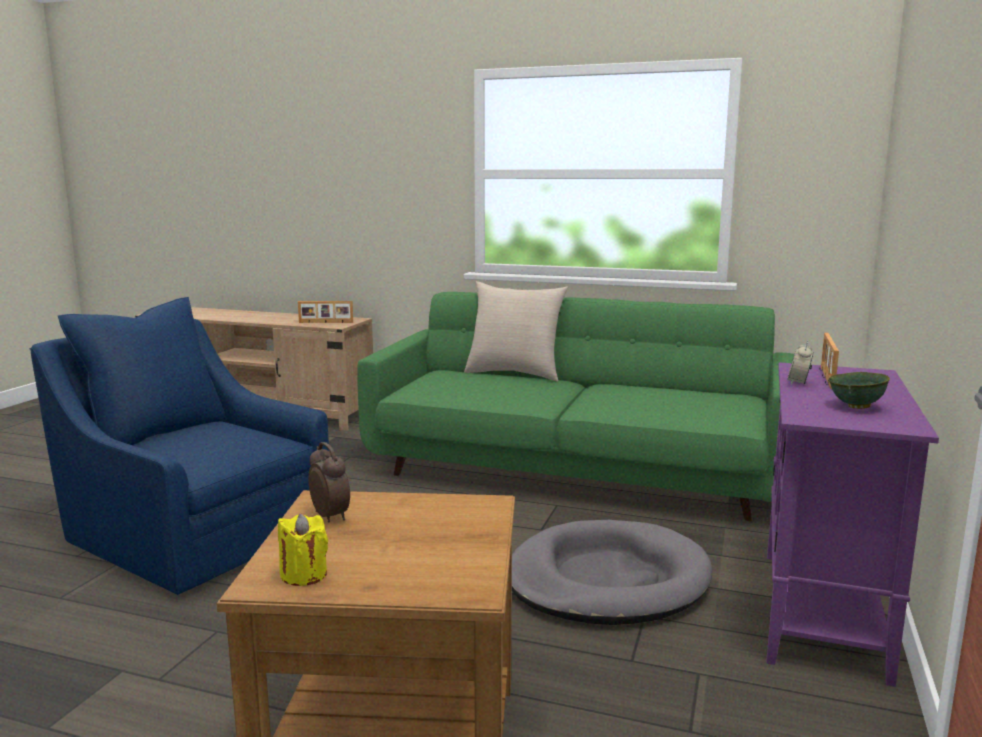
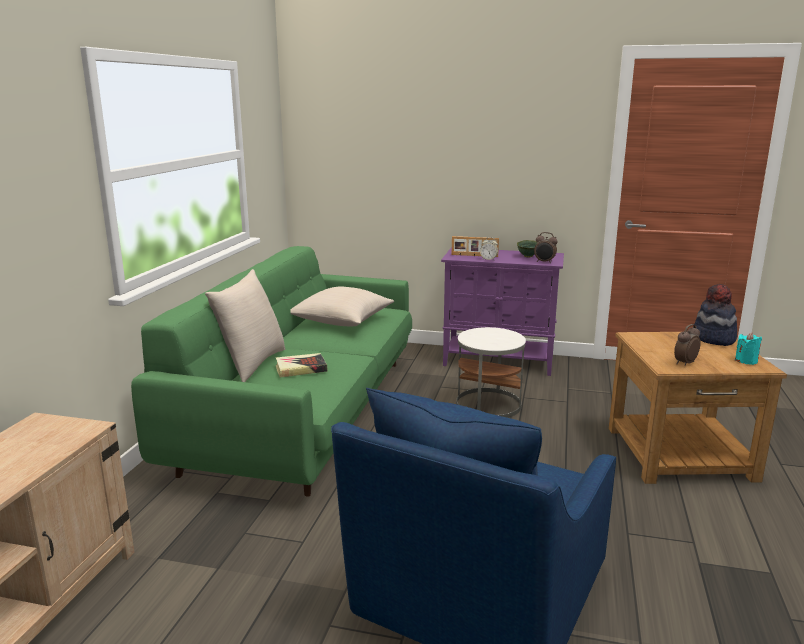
camera: 95 degrees left, 5 degrees up
(304, 575) = (746, 361): yellow candle -> turquoise candle
(326, 322) = (52, 439): picture frame -> none
(446, 576) = (713, 339): none -> hat
(489, 383) = (301, 369): none -> book
(607, 580) = (488, 405): grey dog bed -> white side table
(660, 396) = (342, 321): none -> beige pillow
(808, 413) = (544, 262): none -> alarm clock

